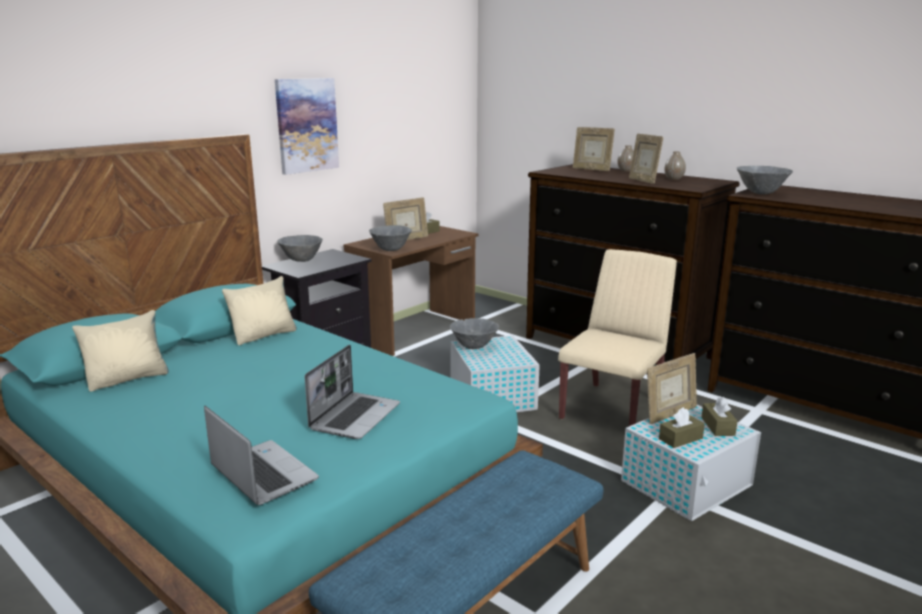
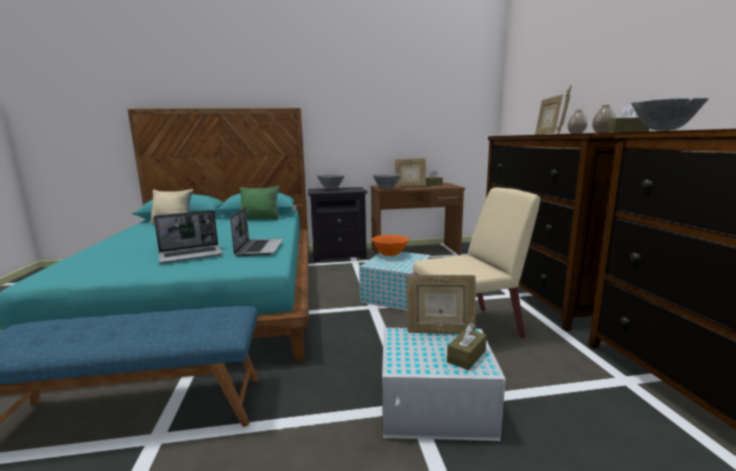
camera: 40 degrees right, 5 degrees down
(261, 474) = (87, 263): laptop -> laptop (259, 248)
(264, 335) = (261, 219): beige pillow -> green pillow
(306, 125) = (348, 106): picture -> none
(473, 347) = (390, 255): grey bowl -> orange bowl
(680, 438) = (410, 351): brown tissue box -> brown tissue box (627, 132)

